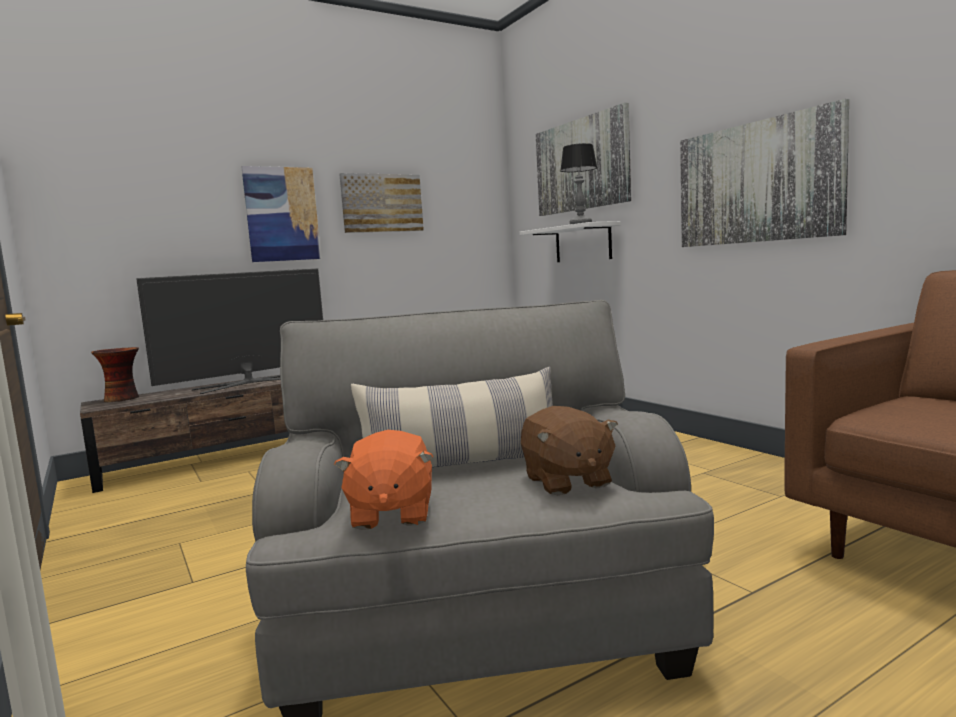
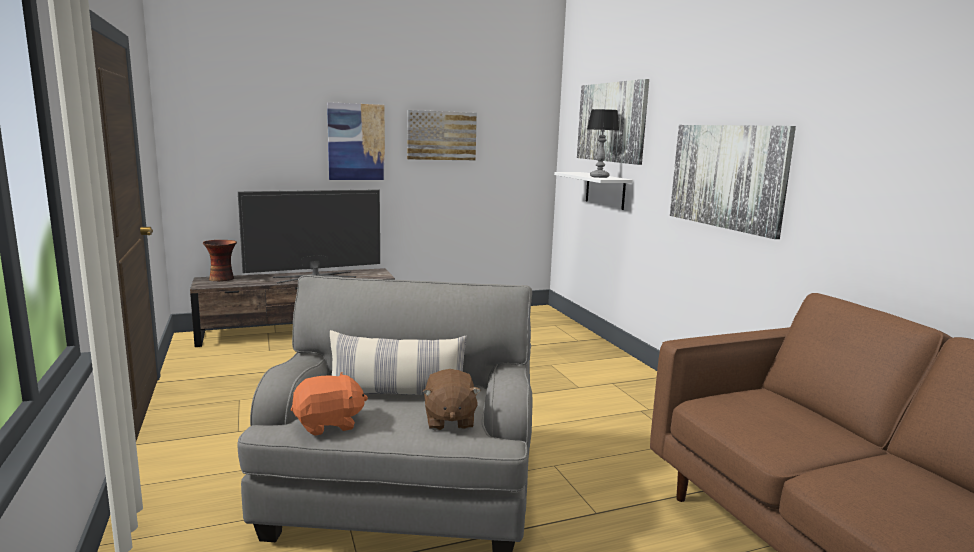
camera: 10 degrees right, 5 degrees up
(390, 514) = (328, 424): orange plush toy -> orange plush toy turned 120 degrees counterclockwise

